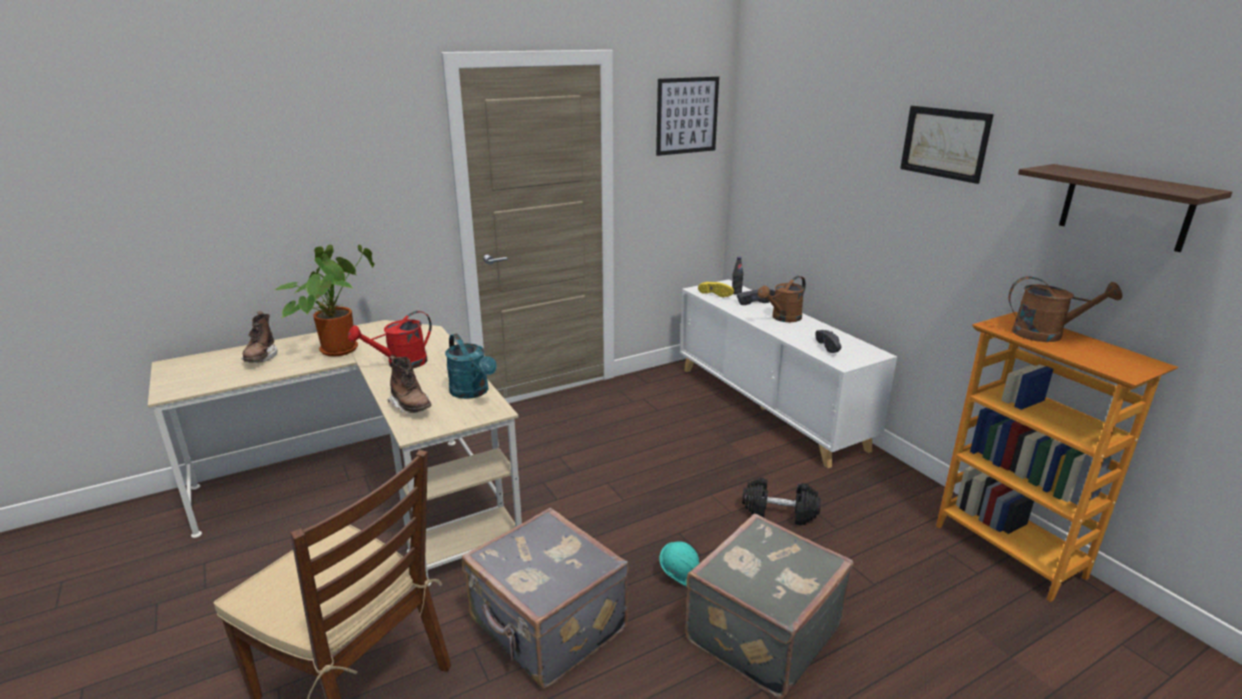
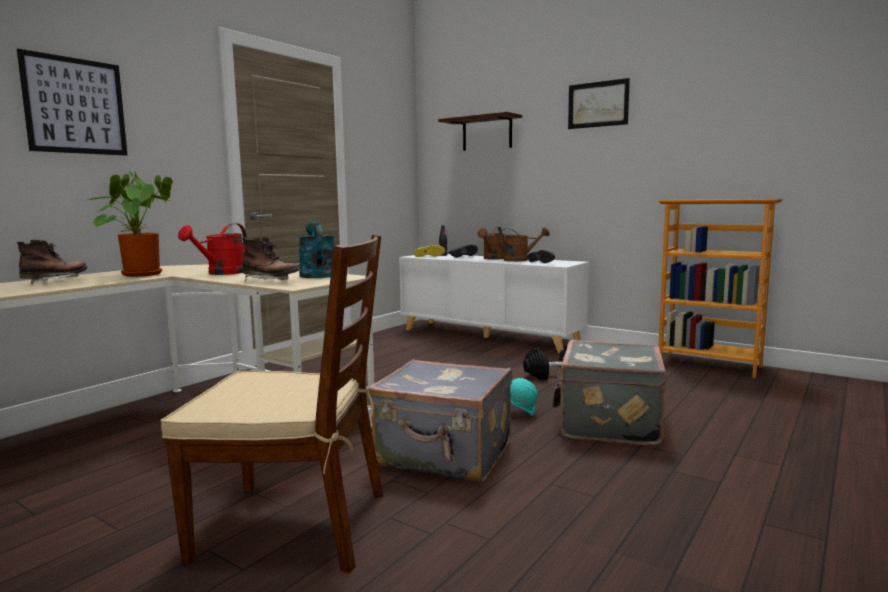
camera: 25 degrees left, 15 degrees down
(261, 357) = (55, 282): brown boot -> brown boot turned 120 degrees counterclockwise
(473, 392) = (317, 274): turquoise watering can -> turquoise watering can turned 135 degrees counterclockwise
(687, 115) = (389, 120): picture -> picture (75, 106)
(1046, 334) = (703, 199): brown watering can -> brown watering can (520, 260)
(1125, 207) = (727, 113): shelf -> shelf (487, 133)

